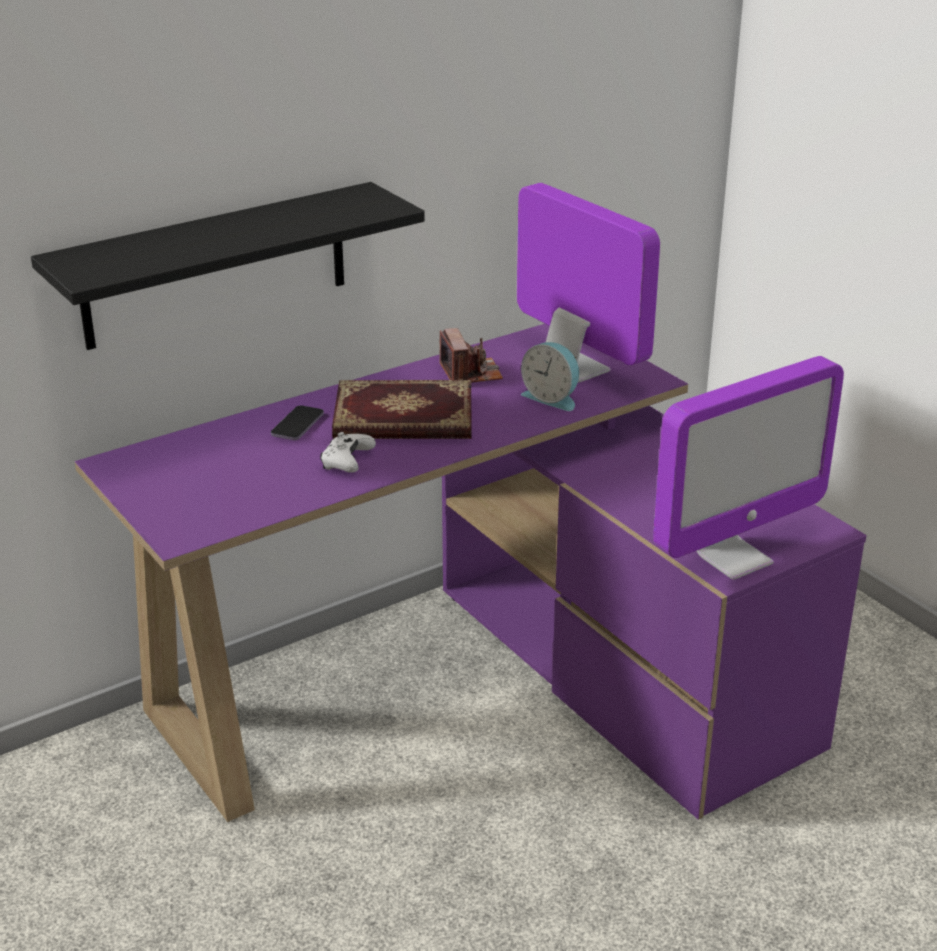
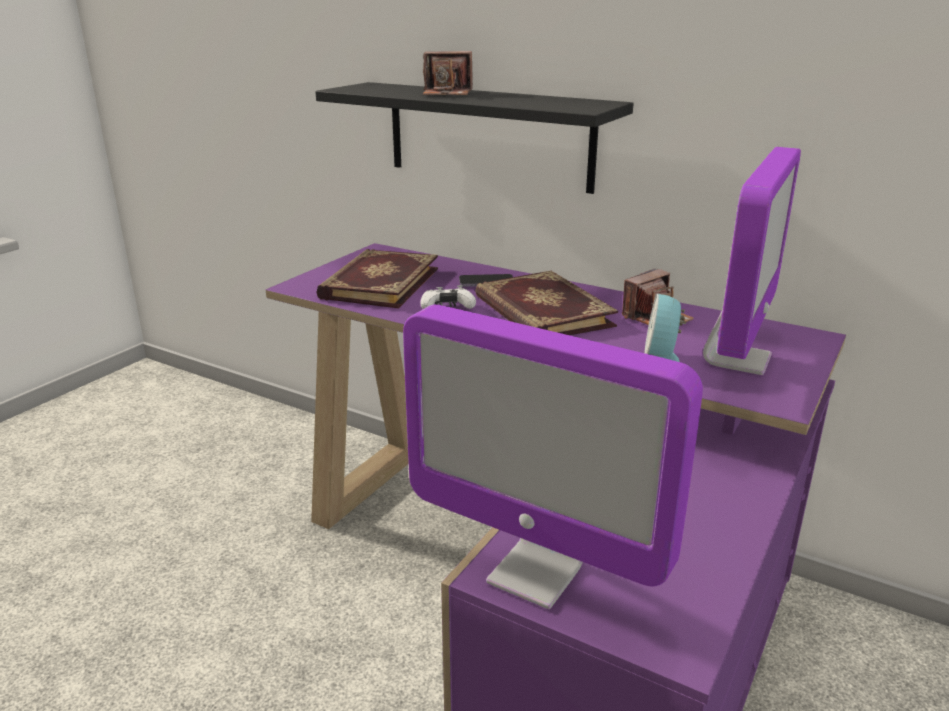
camera: 65 degrees right, 5 degrees down
(210, 236) = (447, 93): none -> camera
(228, 484) = (378, 283): none -> book

